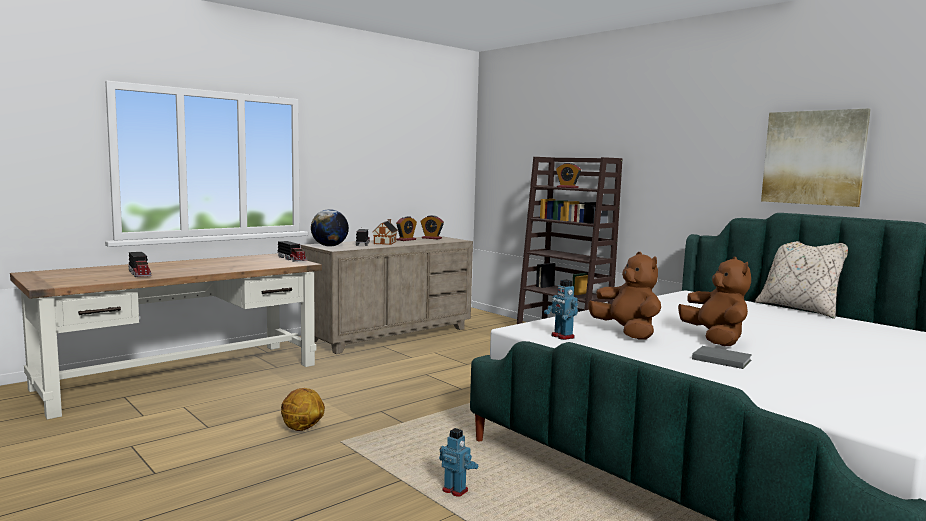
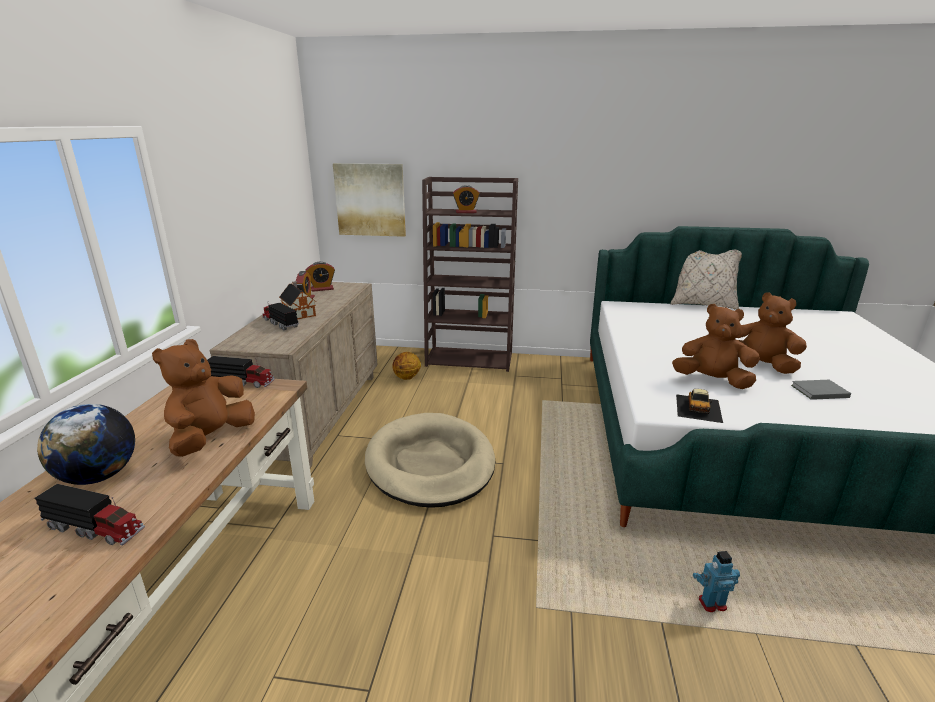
camera: 40 degrees left, 15 degrees up
(231, 267) = (211, 439): none -> brown plush toy
(302, 429) = (471, 614): basketball -> basketball (407, 378)
(329, 246) = (258, 342): globe -> globe (99, 476)
(412, 373) = (430, 464): none -> beige dog bed
(562, 336) = (698, 407): toy robot -> toy car
(813, 157) = (705, 178): picture -> picture (370, 200)

